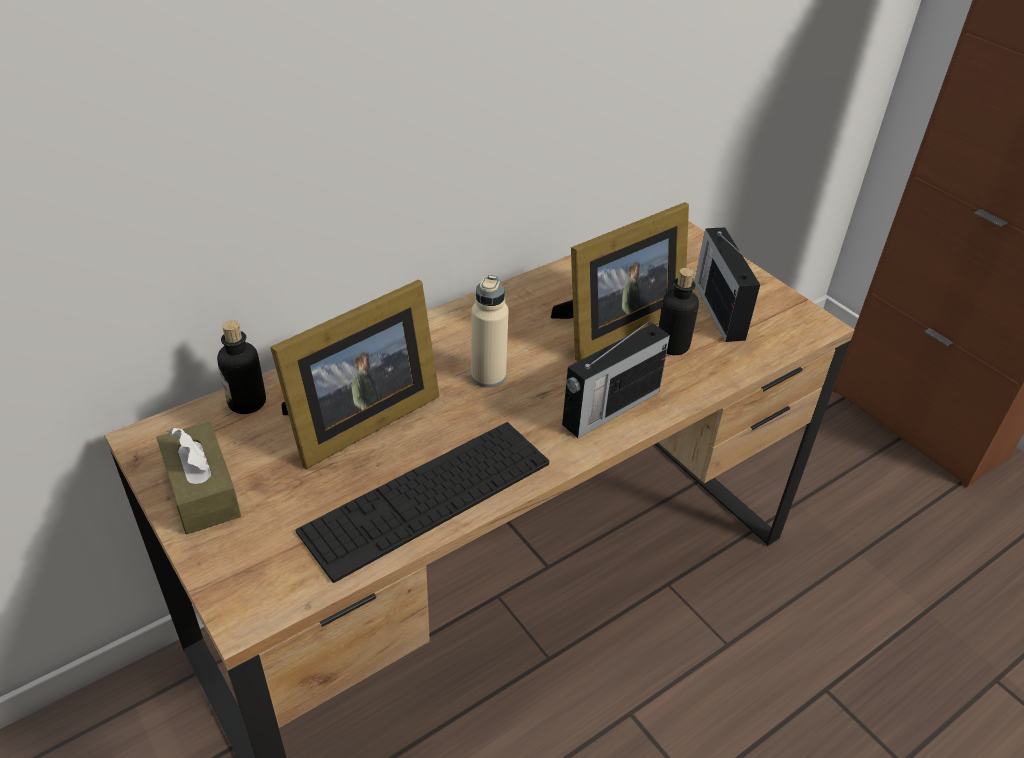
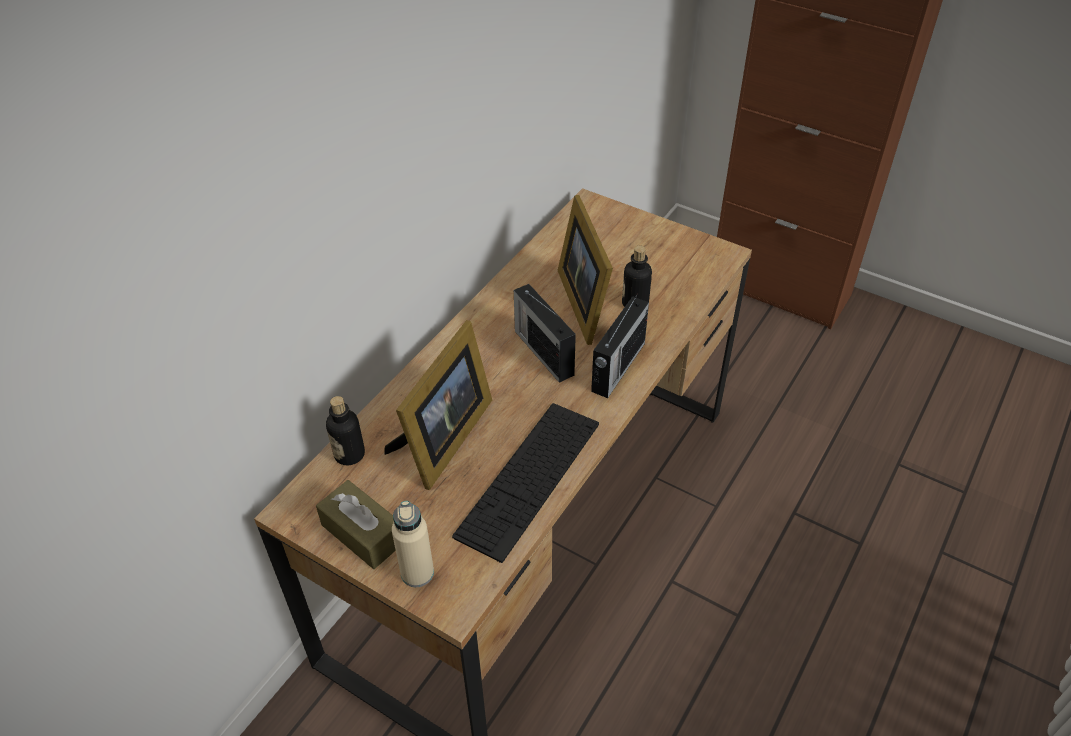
camera: 20 degrees left, 5 degrees up
(488, 376) = (517, 371): beige bottle -> beige bottle (417, 573)
(615, 327) = (587, 301): picture frame -> picture frame turned 135 degrees clockwise
(718, 309) = (652, 262): radio -> radio (543, 351)

